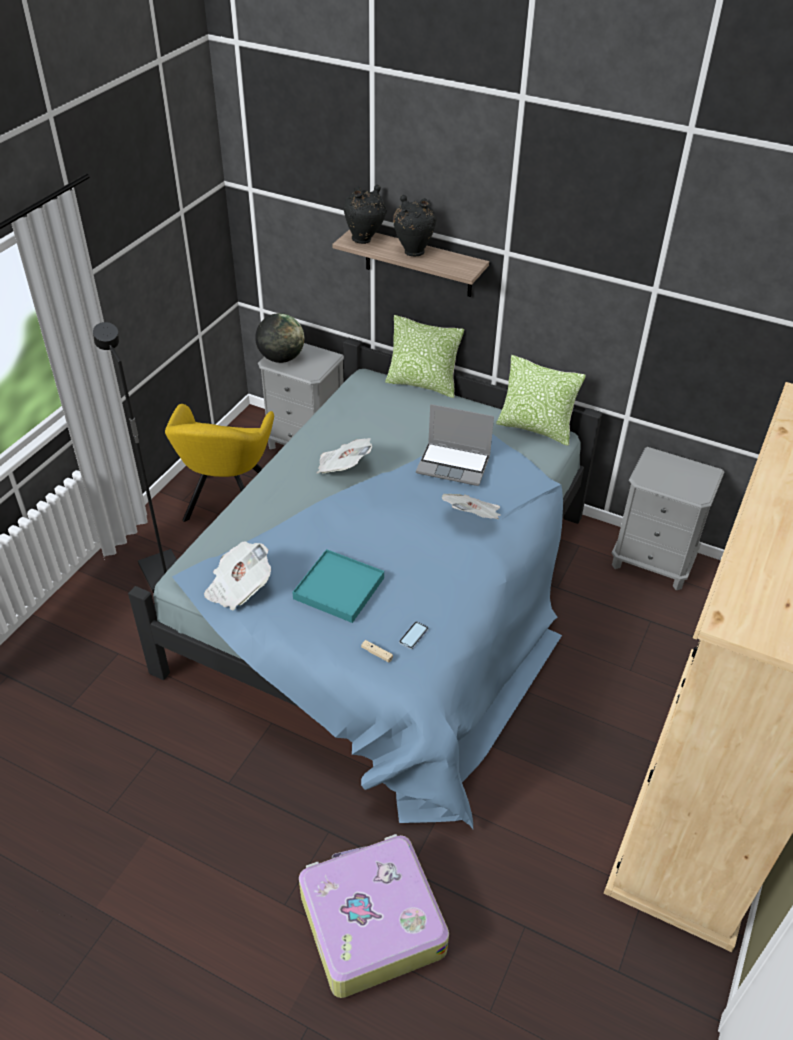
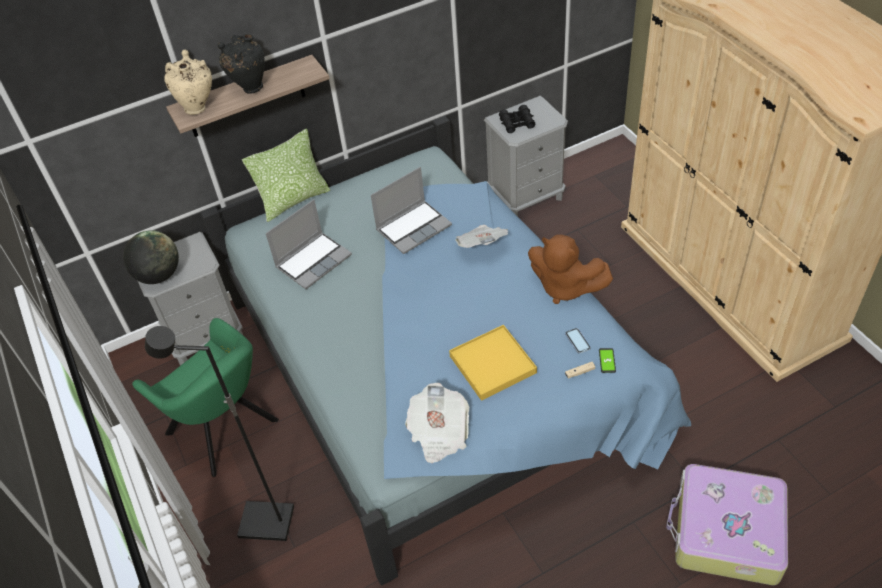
camera: 50 degrees left, 5 degrees up
(228, 504) = (225, 430): yellow armchair -> green armchair
(338, 588) = (492, 365): turquoise tray -> yellow tray
(343, 467) = (349, 298): newspaper -> none
(365, 240) = (197, 107): black vase -> beige vase
(366, 427) = (313, 260): none -> laptop
(407, 668) = (607, 361): none -> phone
(474, 597) = (564, 287): none -> brown plush toy
(535, 428) = (412, 163): pillow -> none
(663, 471) = (517, 123): none -> black binoculars

